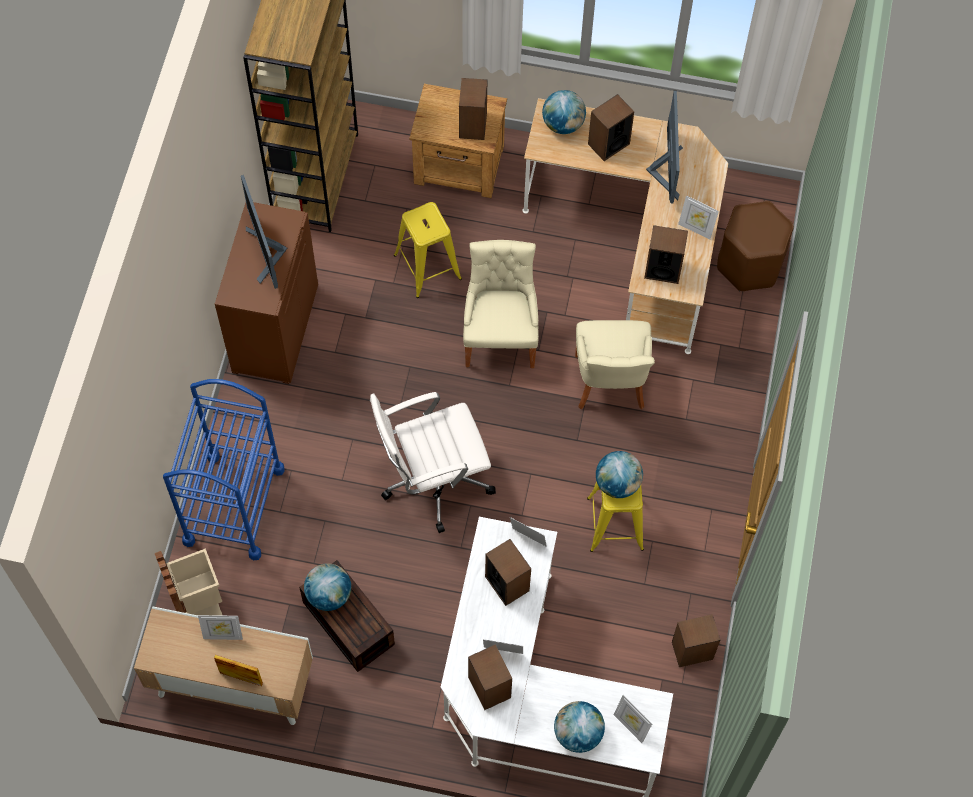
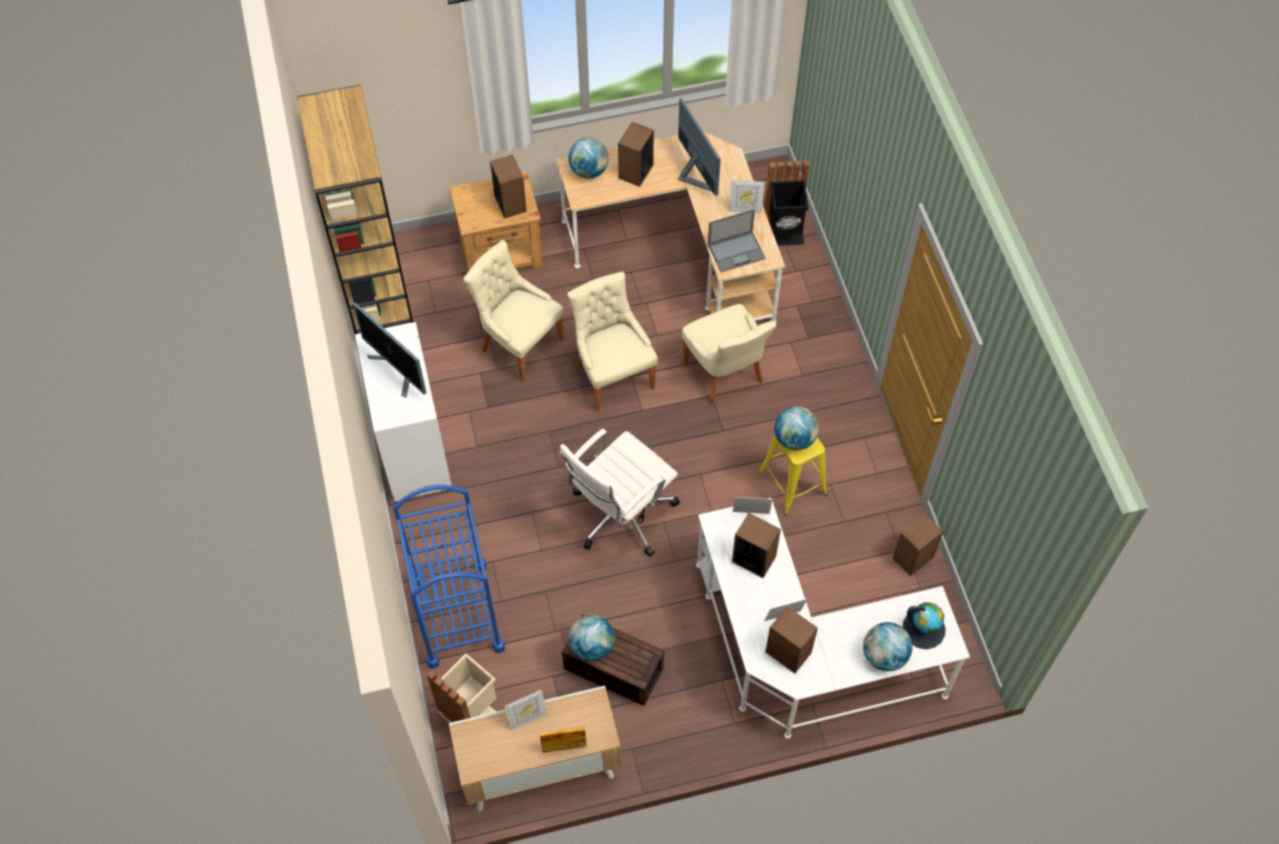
camera: 25 degrees left, 5 degrees down
(274, 328) = (412, 449): brown cabinet -> white cabinet
(427, 267) = (519, 344): yellow stool -> beige chair
(630, 726) = (923, 628): picture frame -> globe
(663, 269) = (737, 251): speaker -> laptop
(750, 264) = (784, 233): brown stool -> black trash can

